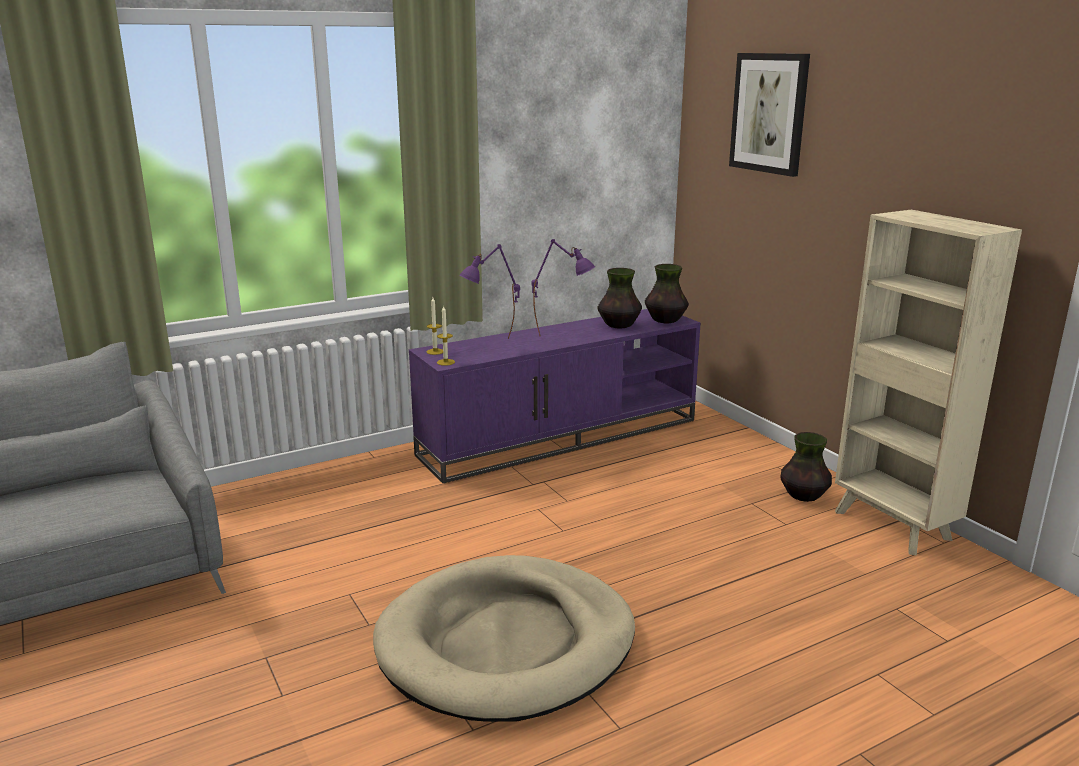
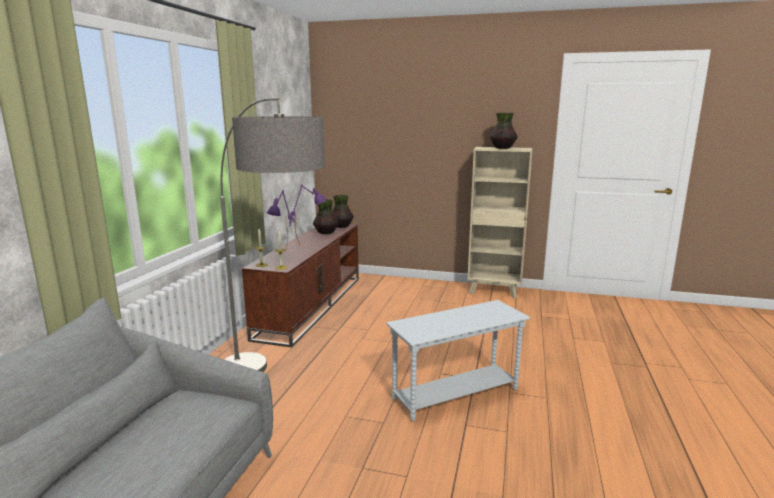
camera: 45 degrees left, 5 degrees down
(347, 524) = (276, 388): none -> floor lamp
(506, 644) = (455, 394): beige dog bed -> white side table
(561, 436) = (311, 305): purple tv stand -> brown tv stand
(769, 113) = (379, 109): picture -> none
(803, 496) = (450, 292): vase -> vase (502, 148)

